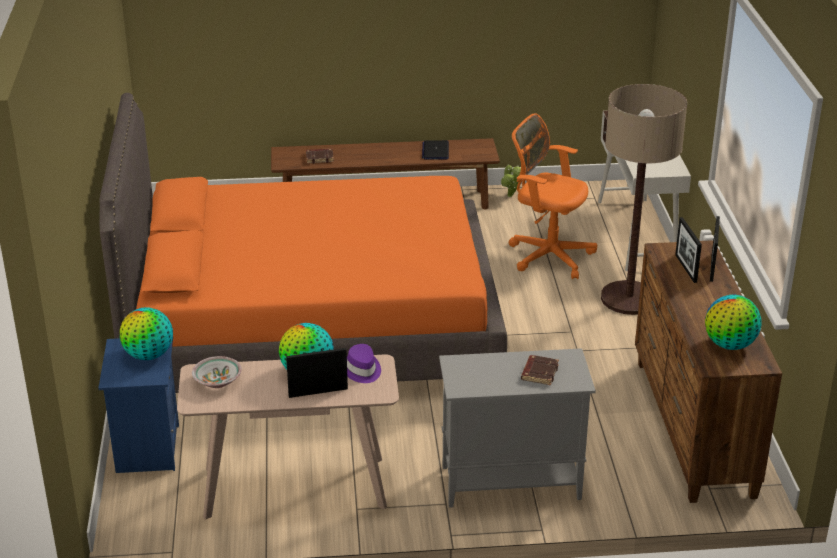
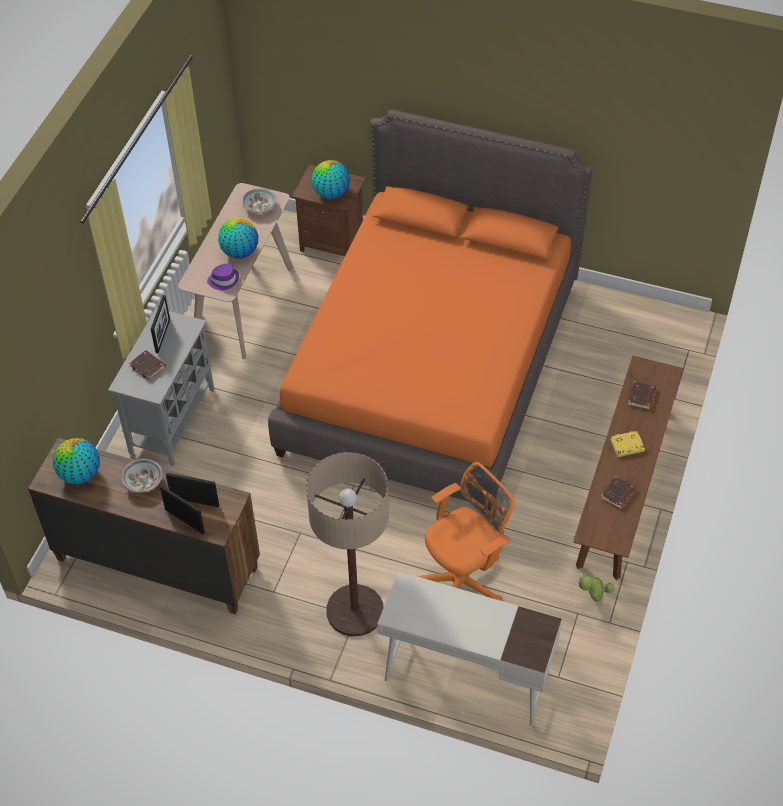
camera: 115 degrees right, 20 degrees up
(146, 448) = (332, 242): blue nightstand -> brown nightstand
(318, 392) = (214, 251): picture frame -> picture frame (163, 336)
(380, 155) = (626, 446): none -> yellow book
(435, 151) = (618, 494): laptop -> brown book
(696, 304) = (143, 481): none -> bowl

